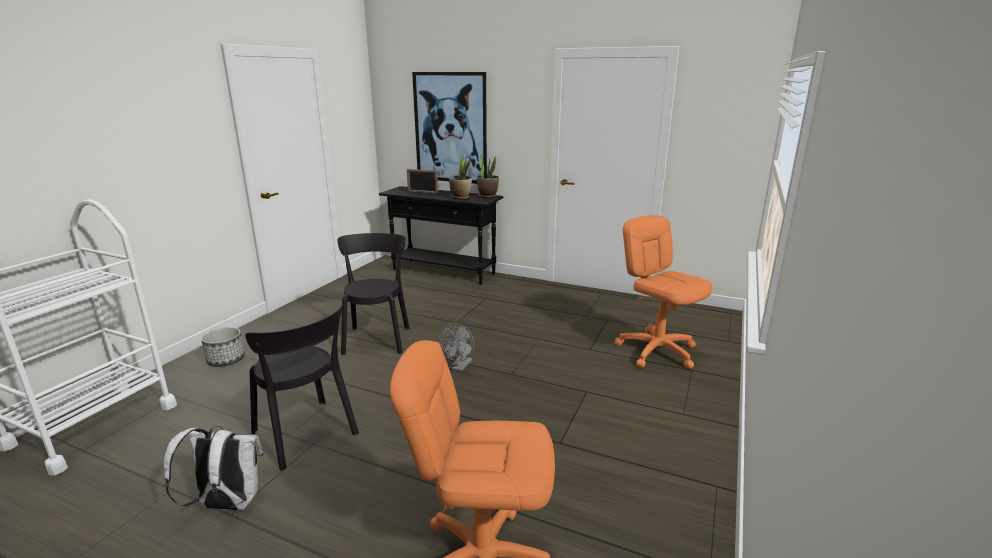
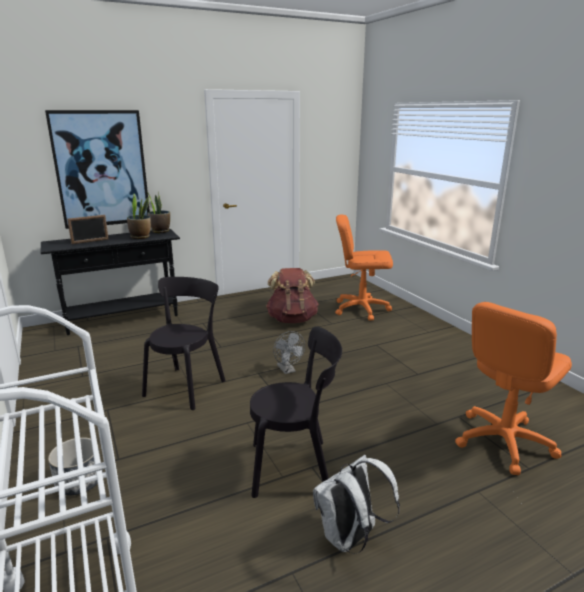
camera: 50 degrees left, 0 degrees up
(377, 338) = (187, 386): black chair -> black chair turned 75 degrees clockwise
(561, 328) = (292, 319): none -> brown backpack

